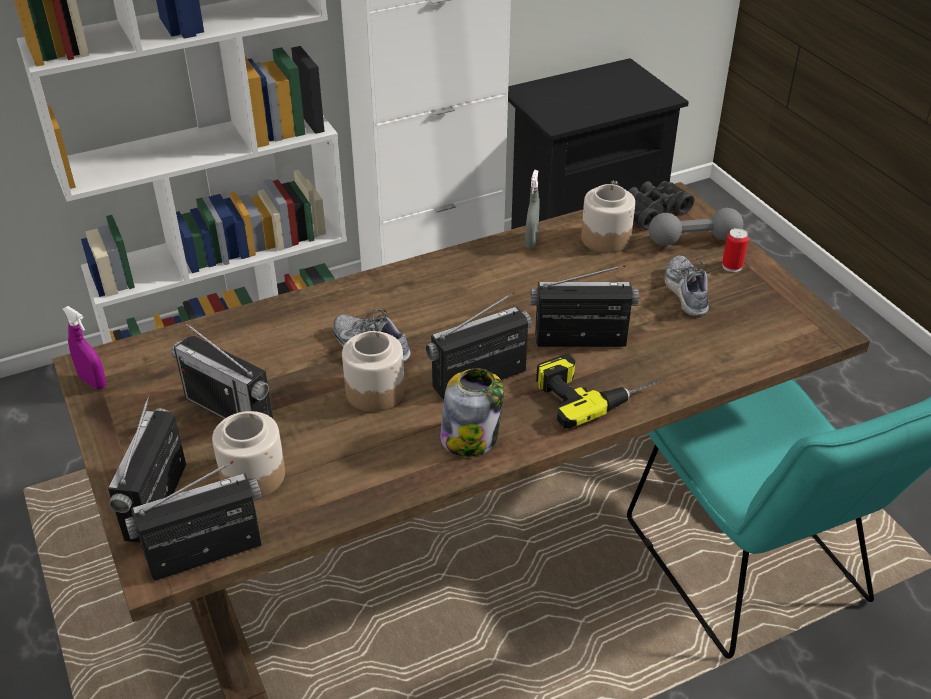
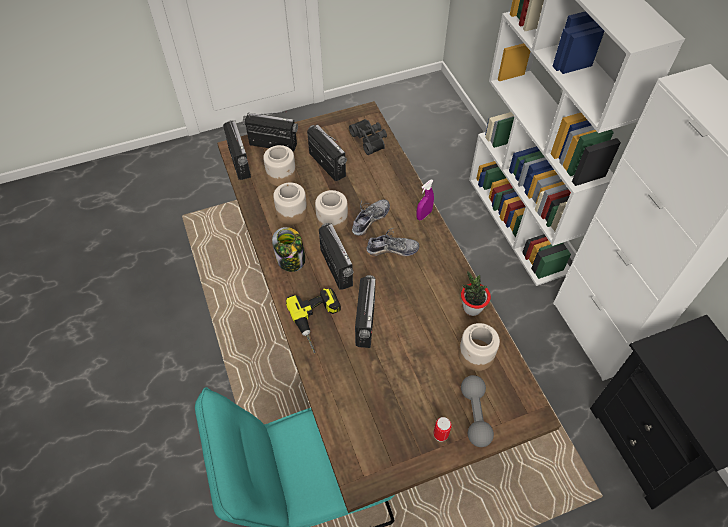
camera: 95 degrees right, 15 degrees up
(93, 382) = (354, 116): purple spray bottle -> purple spray bottle (424, 215)
(229, 410) = (327, 165): radio -> radio turned 105 degrees clockwise
(356, 449) = (291, 212): none -> jar
(531, 241) = (472, 308): grey spray bottle -> potted plant
(652, 211) = (514, 393): black binoculars -> black binoculars (370, 139)
(686, 292) = (410, 394): shoe -> shoe (392, 249)

